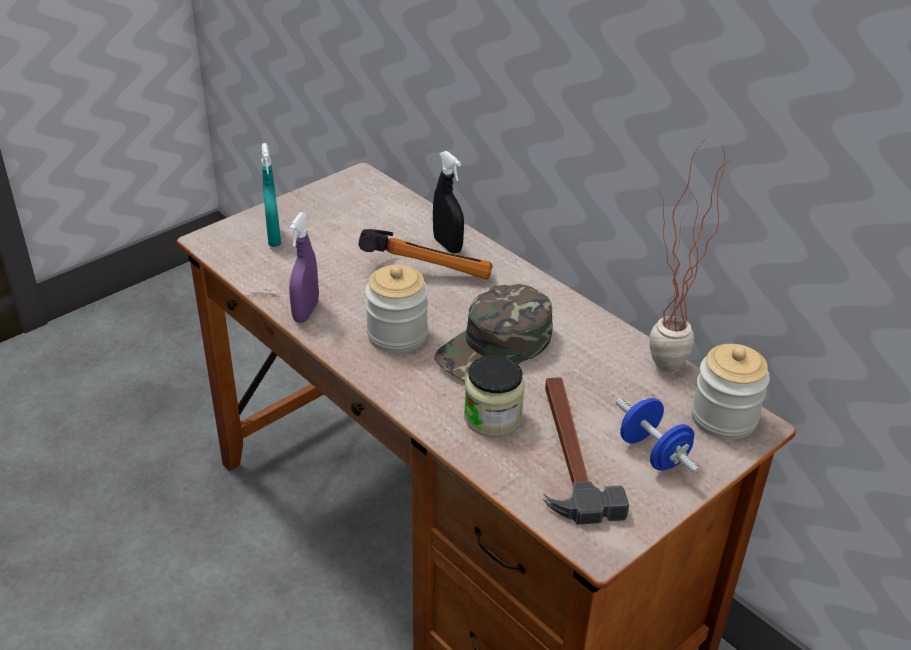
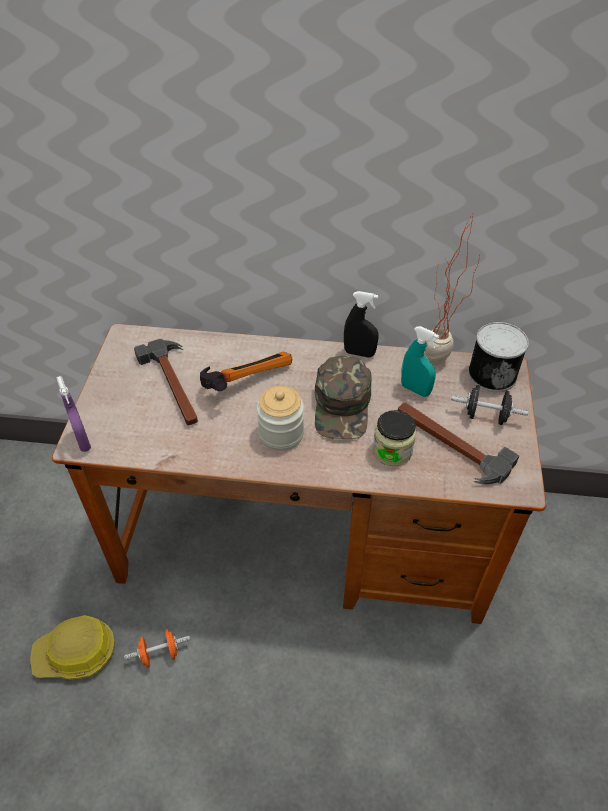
camera: 40 degrees left, 10 degrees up
(126, 501) = (76, 654): none -> hard hat
(192, 556) = (160, 654): none -> orange dumbbell
(274, 238) = (122, 415): turquoise spray bottle -> turquoise spray bottle (415, 389)
(306, 312) = (208, 455): purple spray bottle -> purple spray bottle (83, 441)
(352, 238) = (174, 384): none -> hammer
(447, 245) = (238, 354): black spray bottle -> black spray bottle (359, 353)
(653, 453) = (485, 416): blue dumbbell -> black dumbbell
(723, 418) = (492, 373): jar -> can

